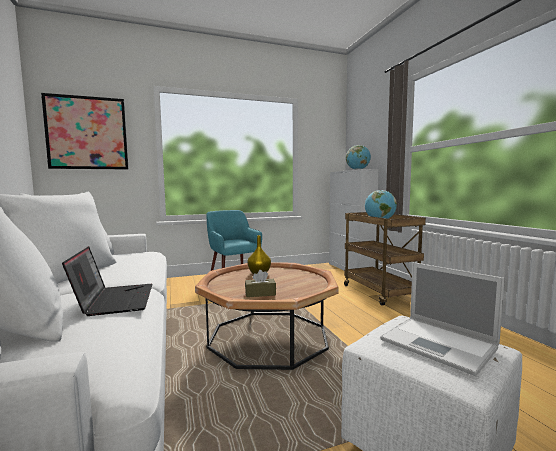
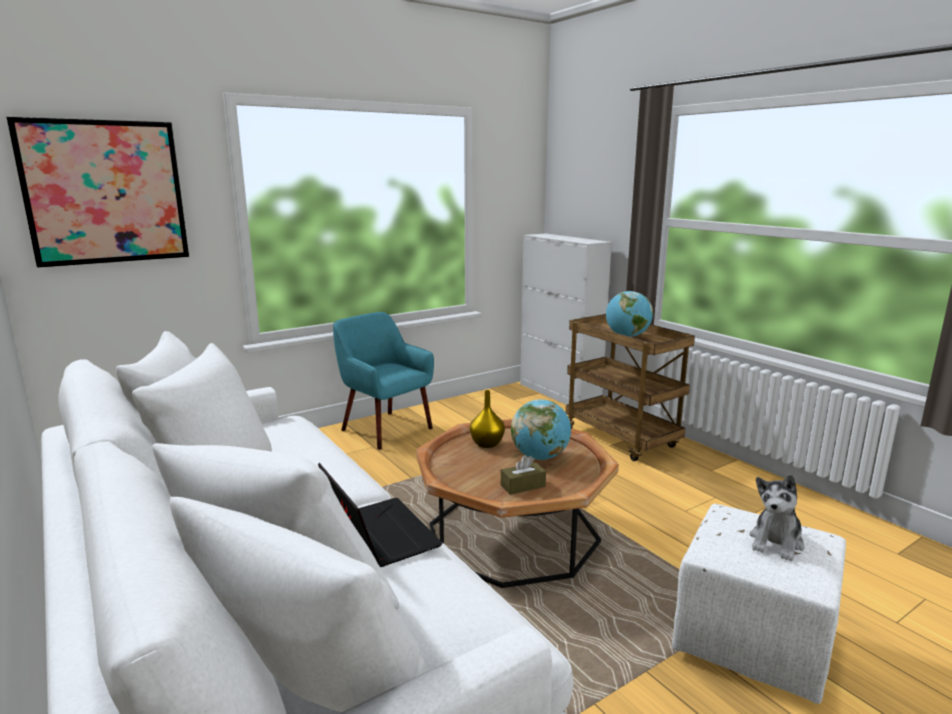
camera: 15 degrees left, 10 degrees up
(357, 170) = (576, 239): globe -> globe (540, 457)
(440, 344) = (776, 542): laptop -> plush toy

